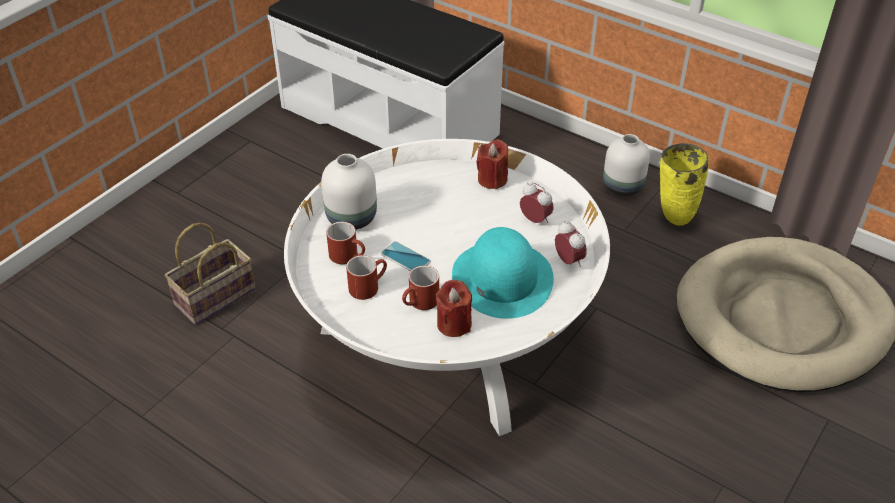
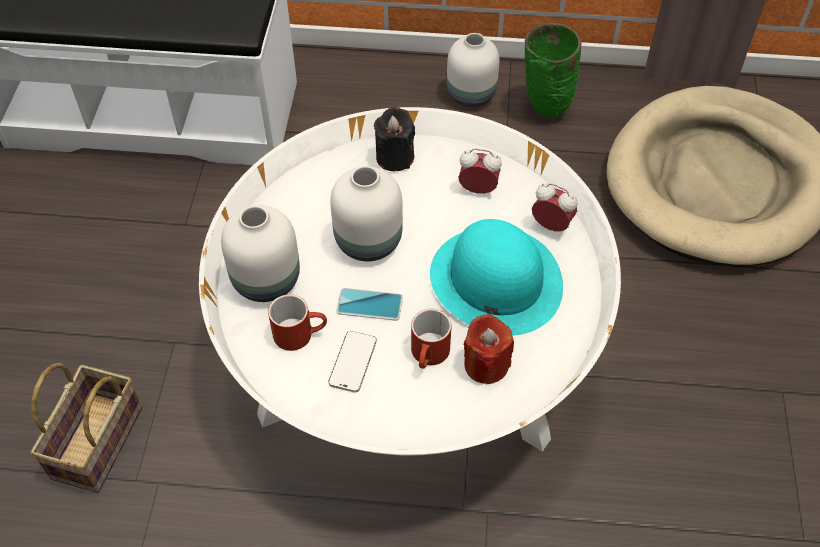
camera: 30 degrees left, 10 degrees up
(368, 286) = (353, 362): red mug -> phone
(435, 221) = (368, 239): none -> white vase
(492, 179) = (395, 157): red candle -> black candle
(674, 216) = (544, 109): yellow vase -> green vase

